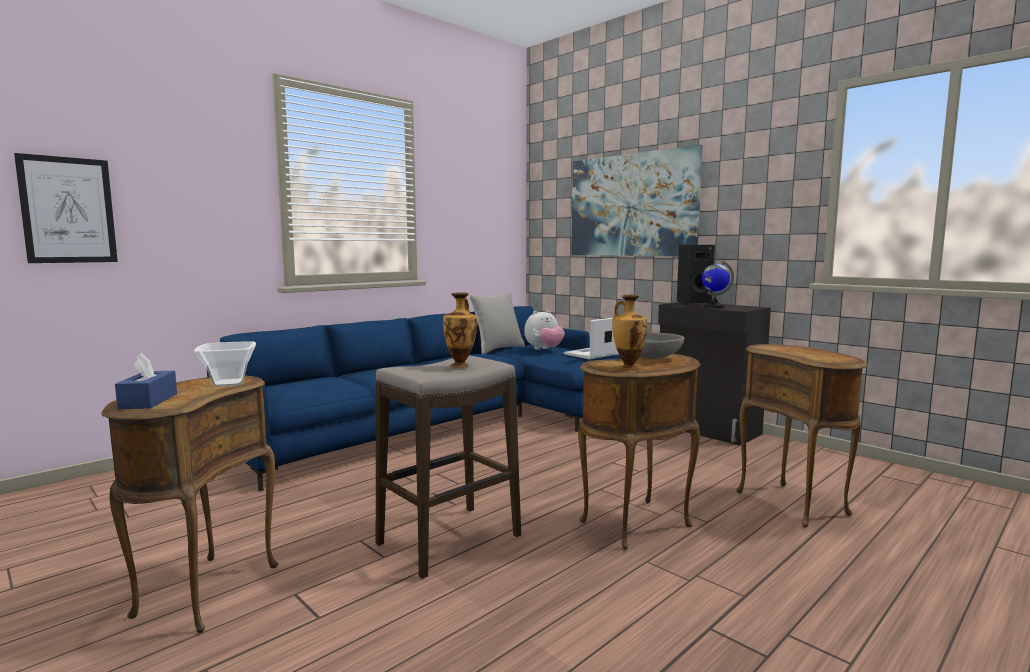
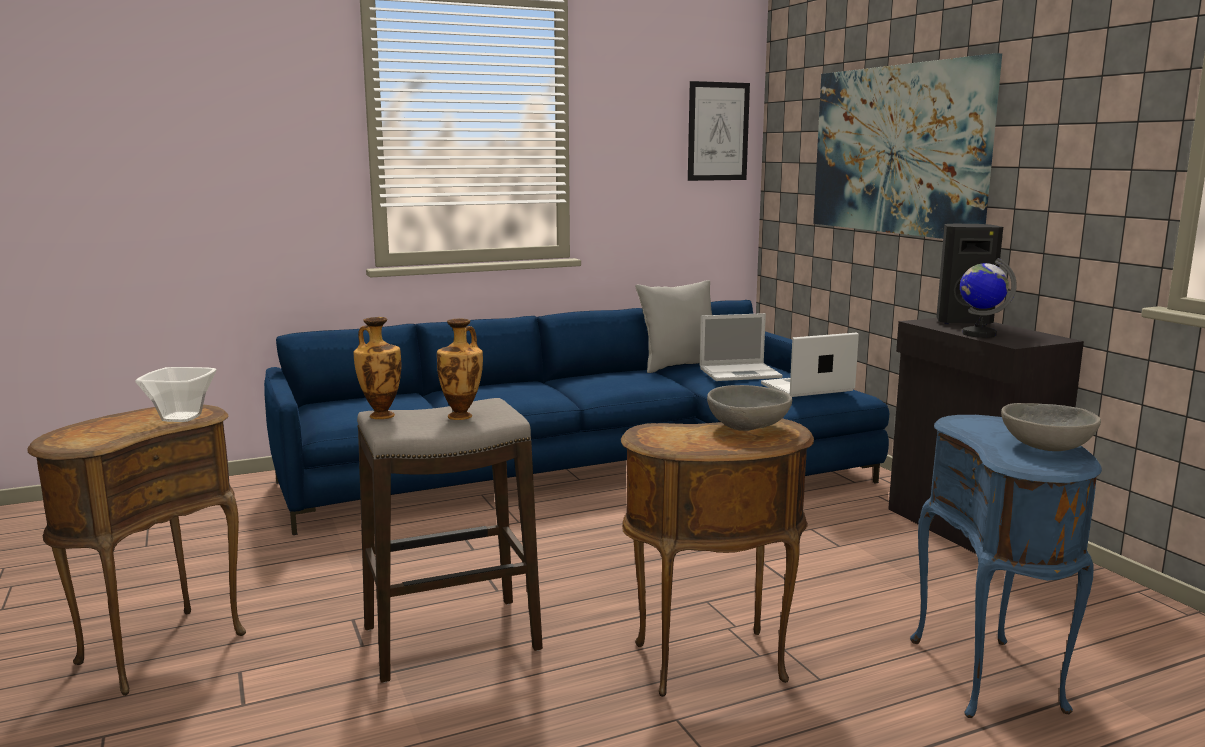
camera: 20 degrees right, 5 degrees up
(68, 210) = (113, 179): picture -> picture (718, 131)
(148, 401) = (76, 436): blue tissue box -> none
(544, 349) = (741, 373): plush toy -> laptop
(628, 367) = (678, 443): vase -> vase (381, 415)
(794, 503) = (991, 676): brown side table -> blue side table
(824, 354) = (1046, 447): none -> grey bowl

